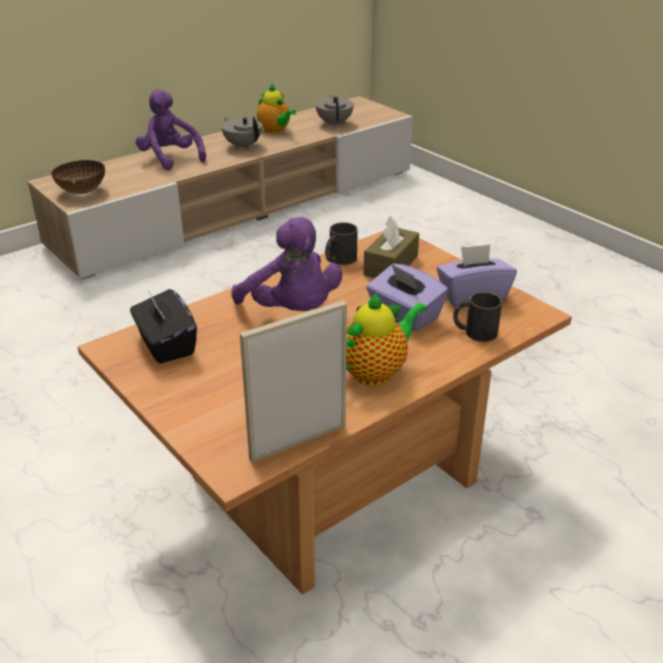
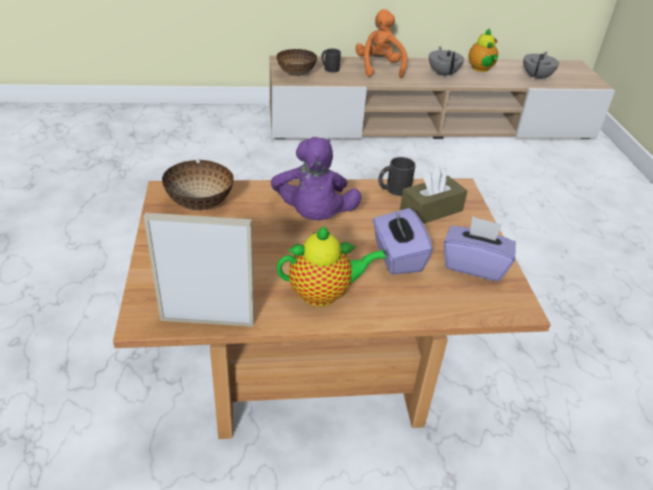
camera: 30 degrees right, 5 degrees up
(165, 345) = (201, 204): black tissue box -> bowl
(170, 159) = (379, 68): purple plush toy -> orange plush toy
(474, 332) = (441, 297): black mug -> black mug (329, 68)

